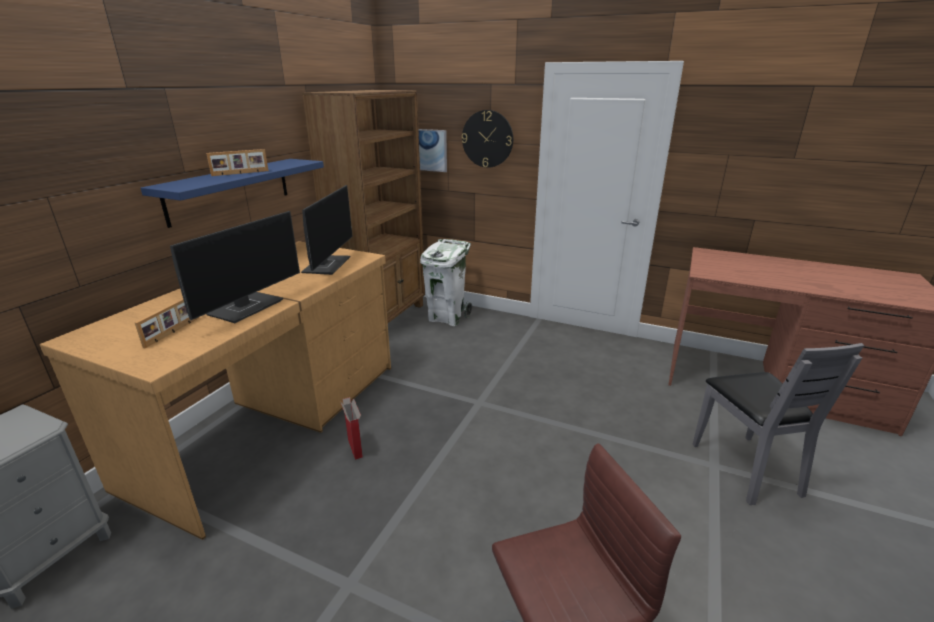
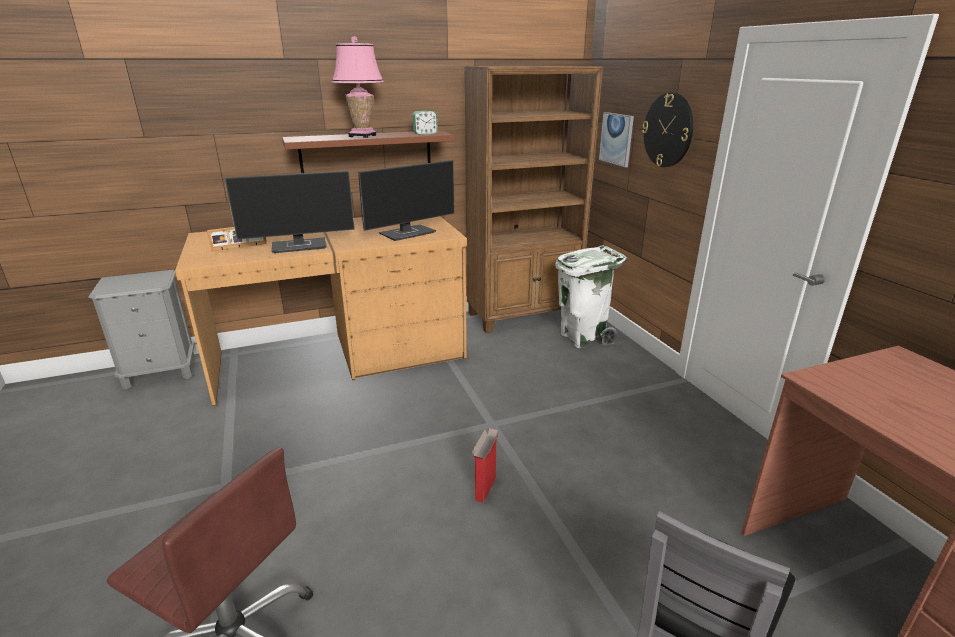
camera: 45 degrees right, 0 degrees up
(230, 190) = (366, 151): blue shelf -> brown shelf
(240, 173) = (363, 136): picture frame -> pink table lamp
(293, 163) = (425, 133): none -> alarm clock
(355, 449) = (354, 404): cardboard box -> cardboard box (485, 489)

